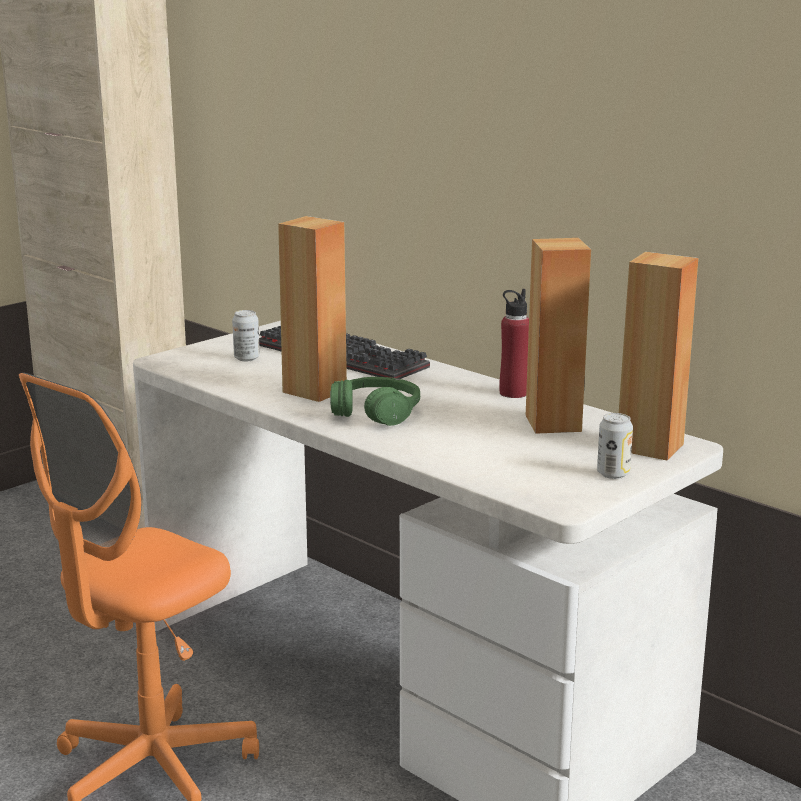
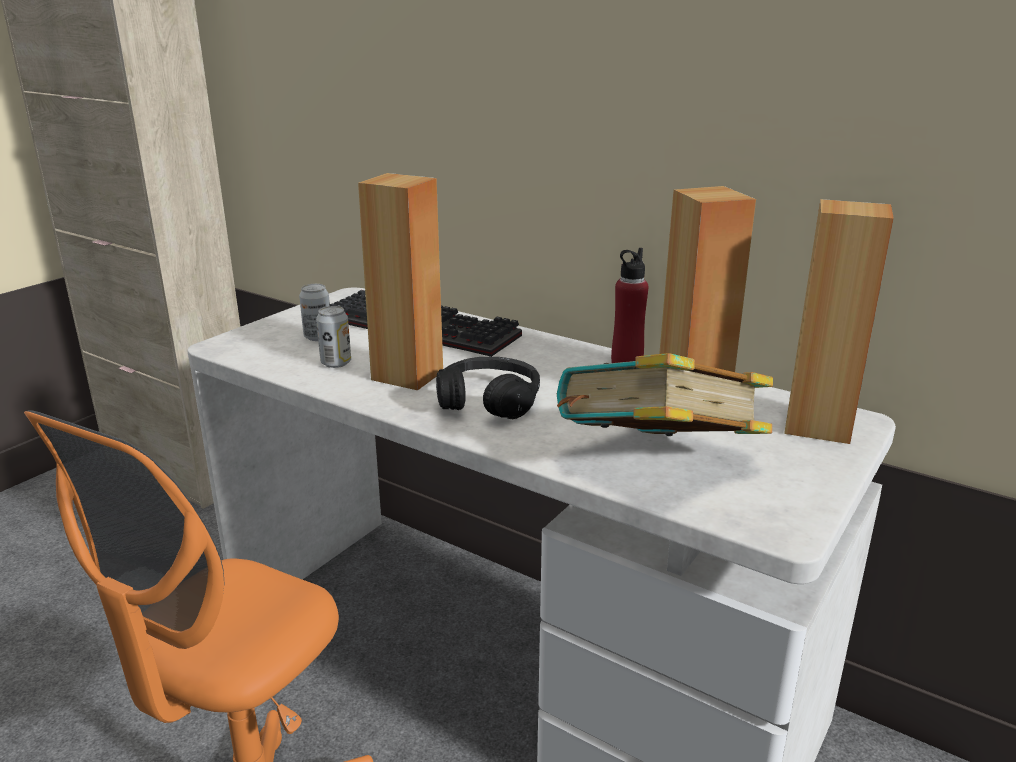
camera: 10 degrees left, 5 degrees up
(376, 413) = (489, 401): green headphones -> black headphones
(492, 462) = (657, 464): none -> book
(613, 474) = (805, 470): can -> can (336, 363)

